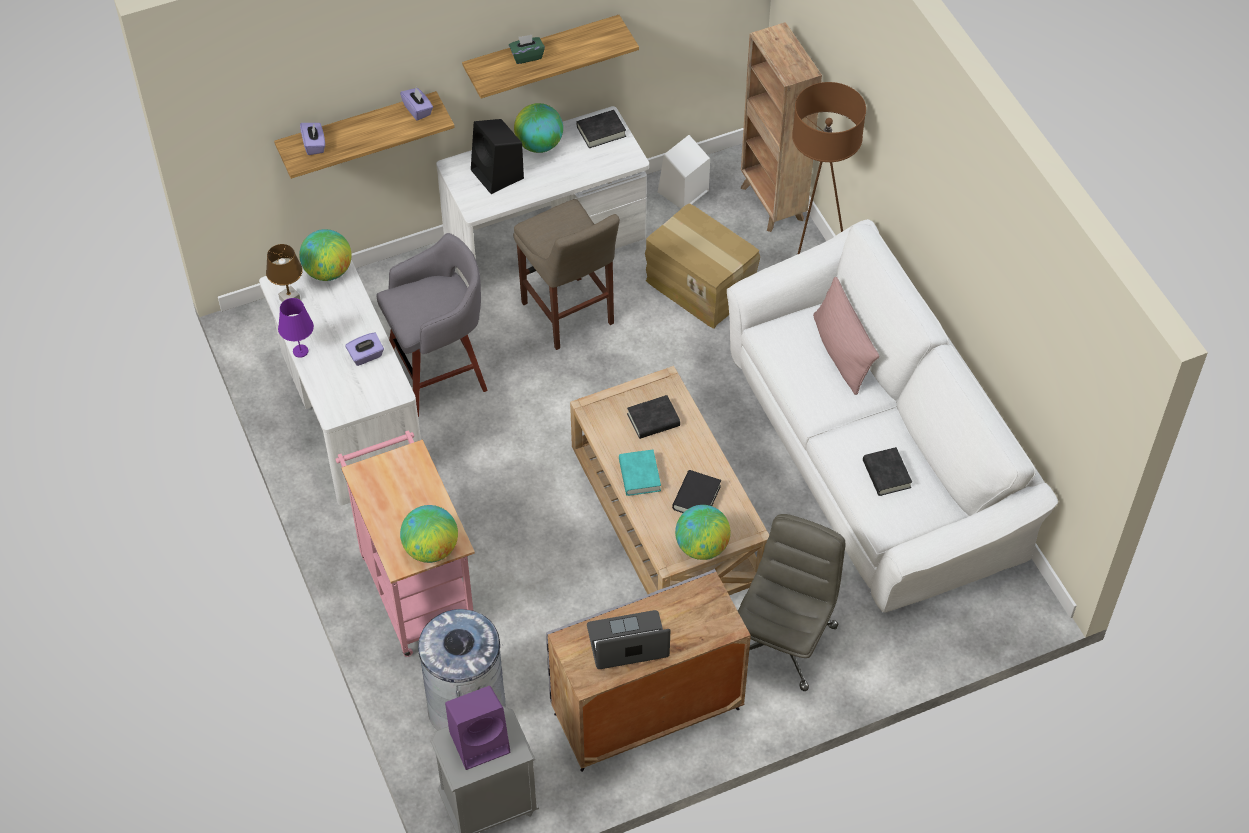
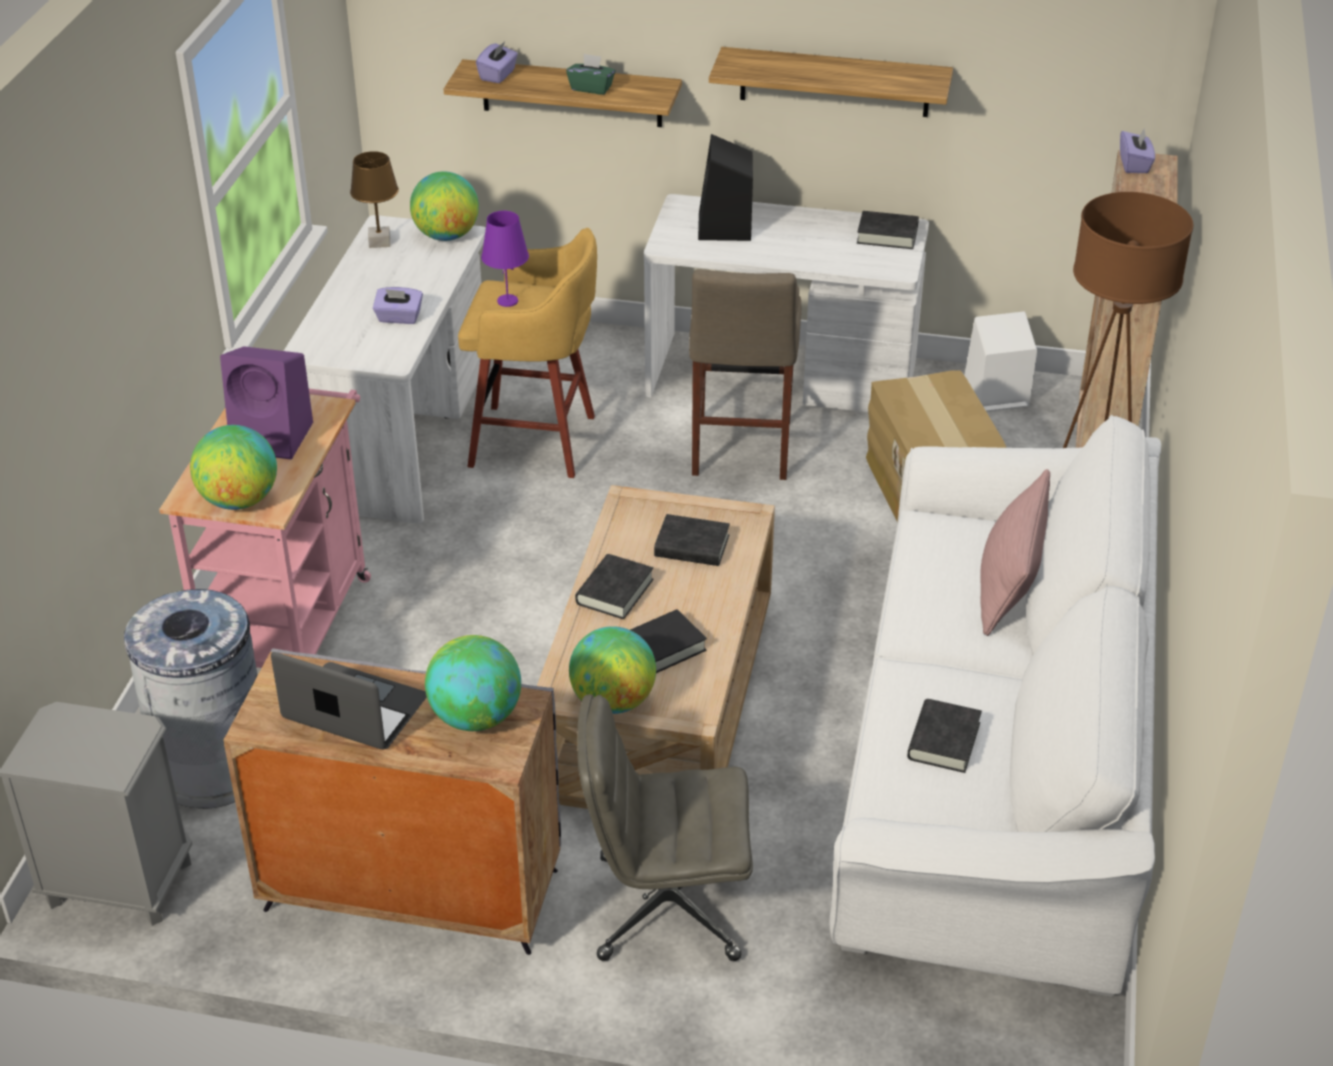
camera: 35 degrees right, 15 degrees down
(300, 351) = (337, 286): purple table lamp -> purple table lamp (507, 301)
(418, 110) = (642, 86): purple tissue box -> purple tissue box (1134, 164)
(440, 375) = (537, 442): grey stool -> yellow stool
(481, 741) = (89, 739): purple speaker -> purple speaker (274, 437)
(527, 56) = (800, 64): green tissue box -> green tissue box (591, 88)
(539, 145) = (801, 220): globe -> globe (475, 717)
(639, 475) = (614, 592): turquoise book -> black book
(783, 641) = (666, 908): grey office chair -> grey office chair turned 150 degrees counterclockwise

